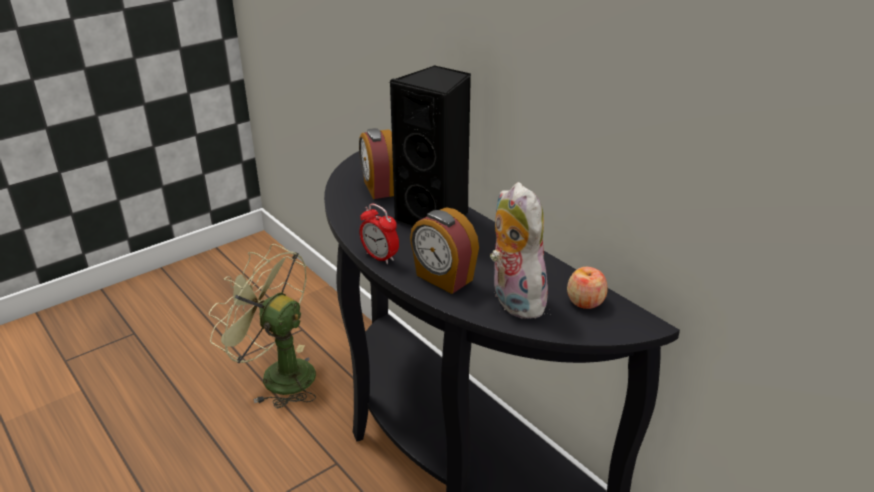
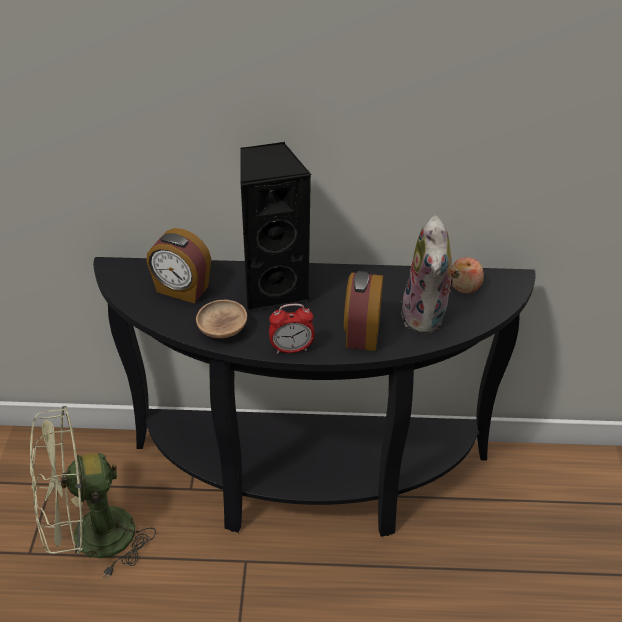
camera: 50 degrees left, 10 degrees up
(360, 221) = (222, 330): none -> brown bowl
(443, 278) = (361, 333): alarm clock -> alarm clock turned 105 degrees clockwise
(513, 300) = (427, 316): plush toy -> plush toy turned 105 degrees counterclockwise

